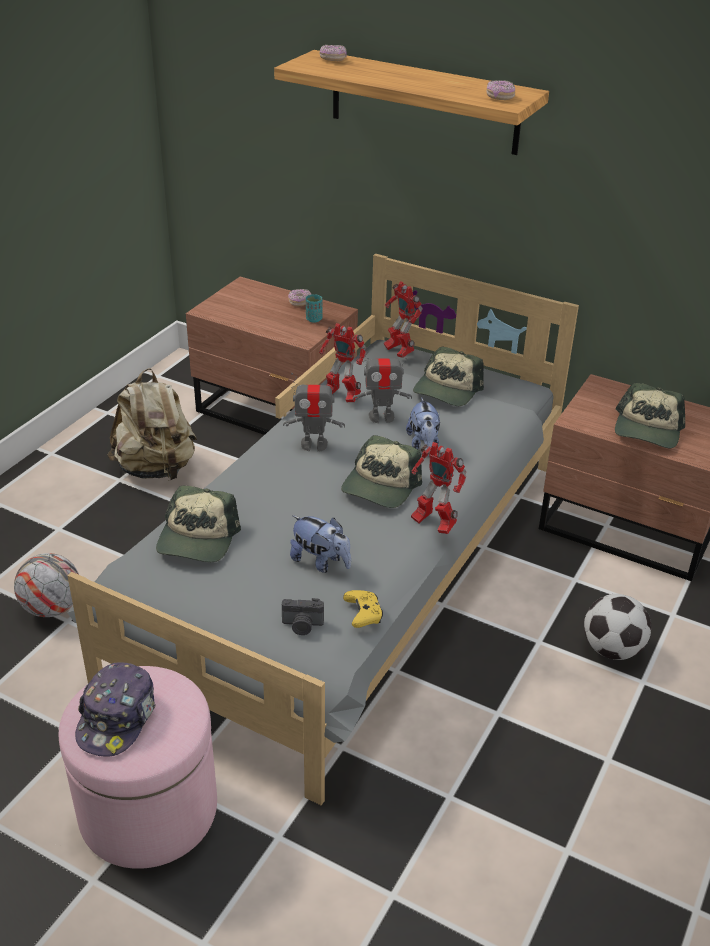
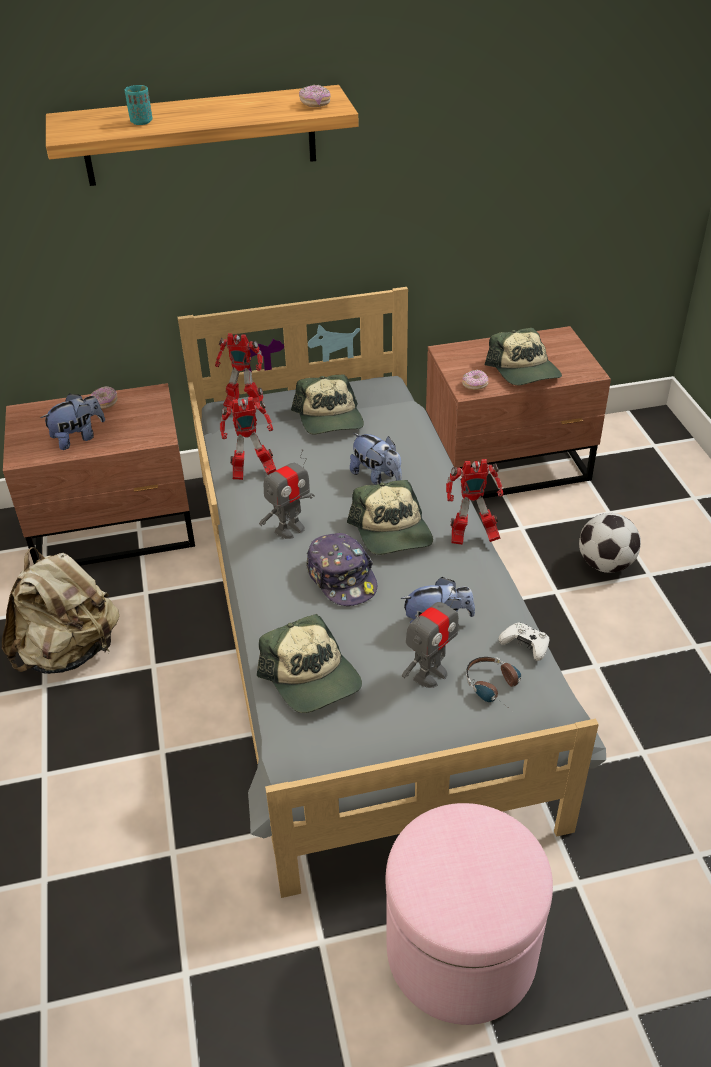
camera: 40 degrees left, 5 degrees up
(52, 608) = (141, 852): football -> none
(117, 718) = (460, 883): cap -> cap (342, 578)
(254, 315) = (78, 438): none -> plush toy
(302, 626) = (497, 689): camera -> headphones
(314, 319) = (142, 412): turquoise cup -> turquoise cup (141, 122)
(332, 60) = (89, 118): donut -> donut (475, 385)
(363, 614) = (525, 646): yellow game controller -> white game controller
(381, 417) = (310, 471): toy robot -> toy robot (430, 674)

